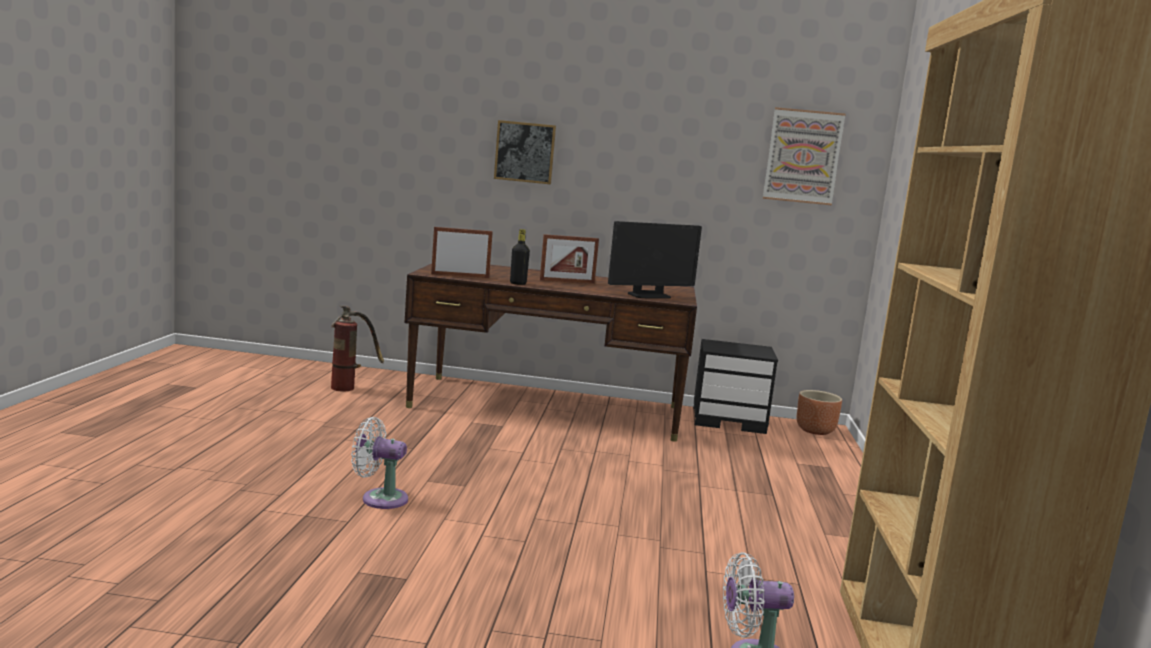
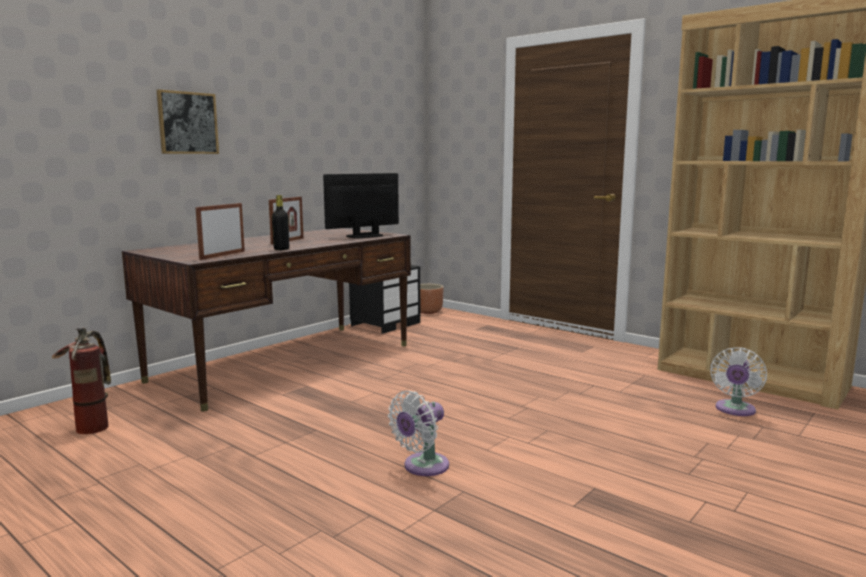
camera: 55 degrees left, 0 degrees up
(649, 295) = (364, 236): monitor -> monitor turned 135 degrees counterclockwise
(803, 156) = (385, 114): picture -> none

